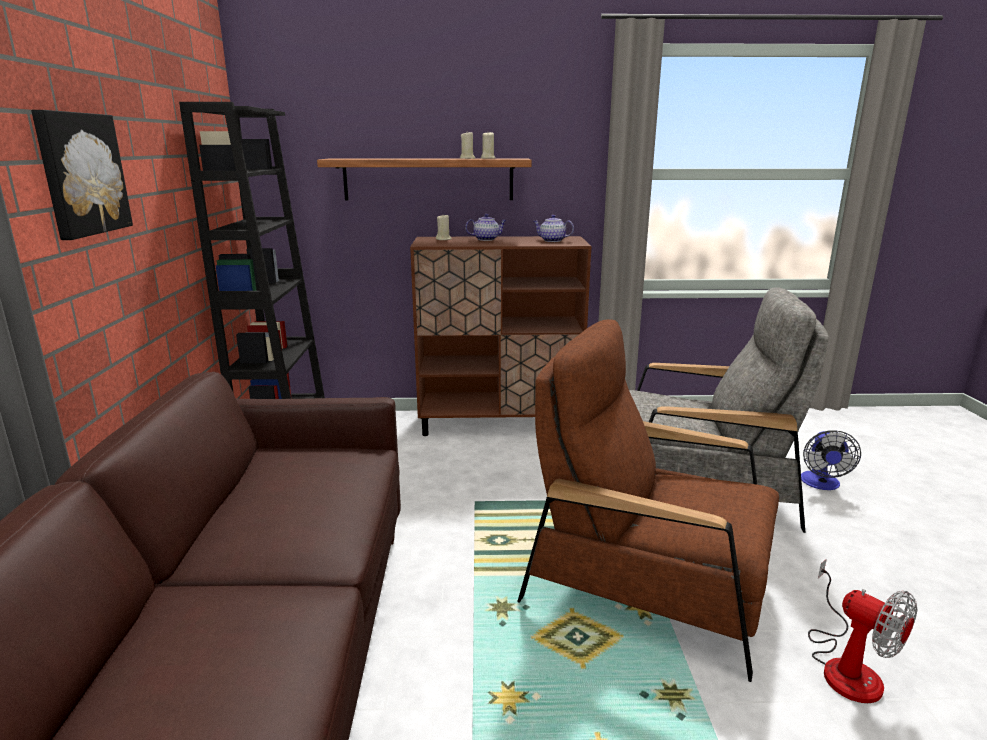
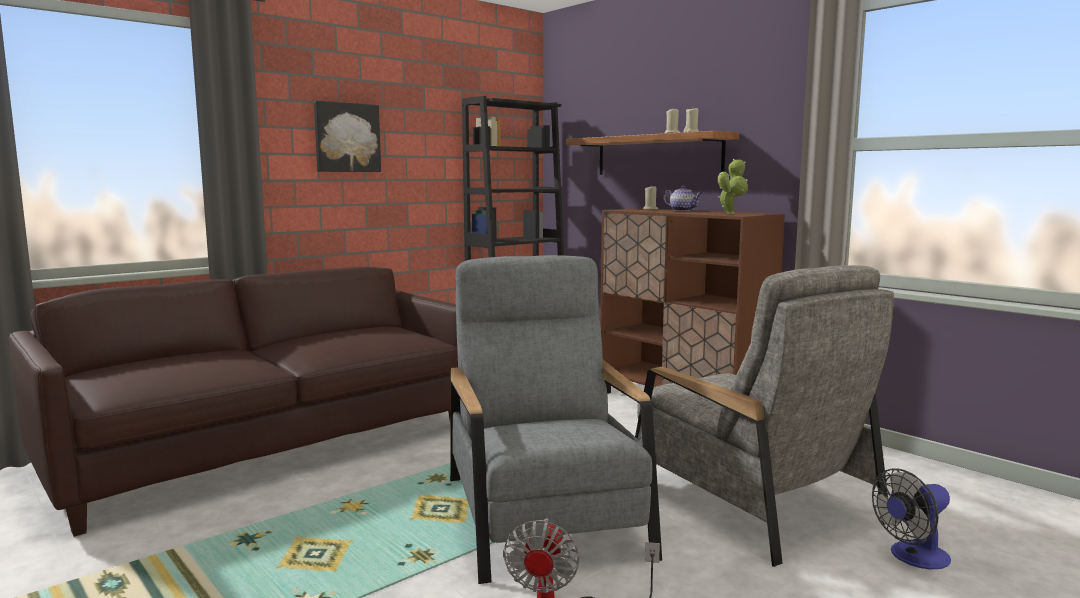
camera: 50 degrees right, 10 degrees down
(552, 241) = (731, 213): teapot -> potted plant
(648, 585) = (545, 517): brown armchair -> grey armchair

